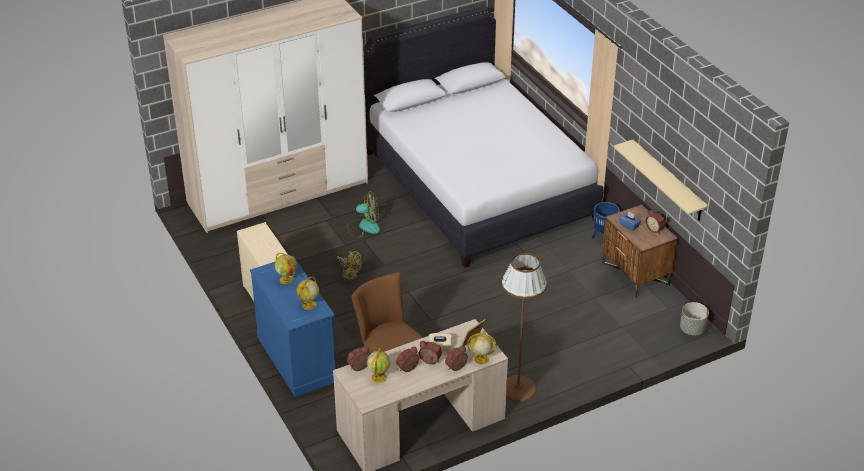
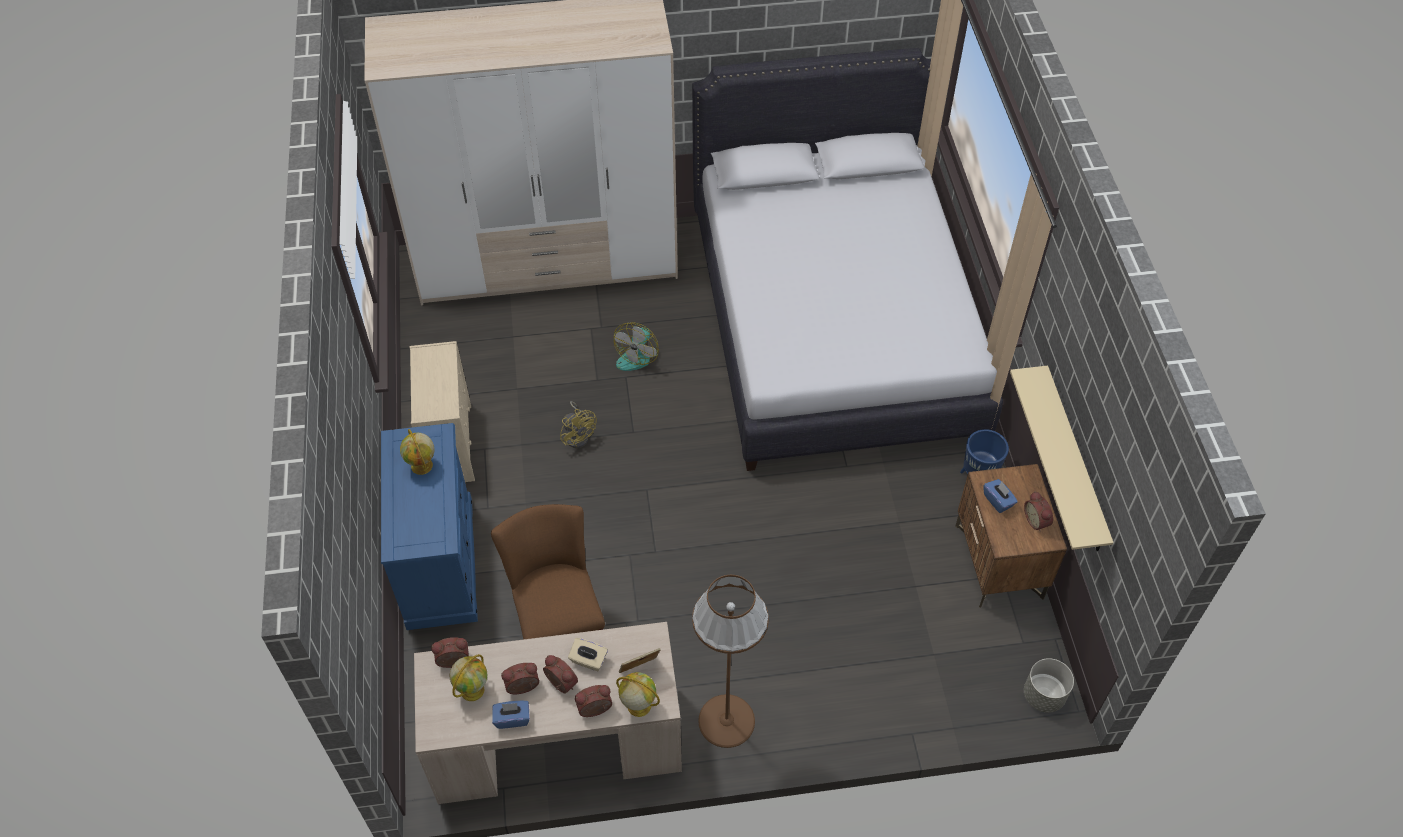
camera: 20 degrees right, 15 degrees up
(309, 305) = (430, 524): globe -> none
(364, 226) = (637, 355): fan -> fan turned 90 degrees clockwise
(410, 384) = (512, 718): none -> blue tissue box

